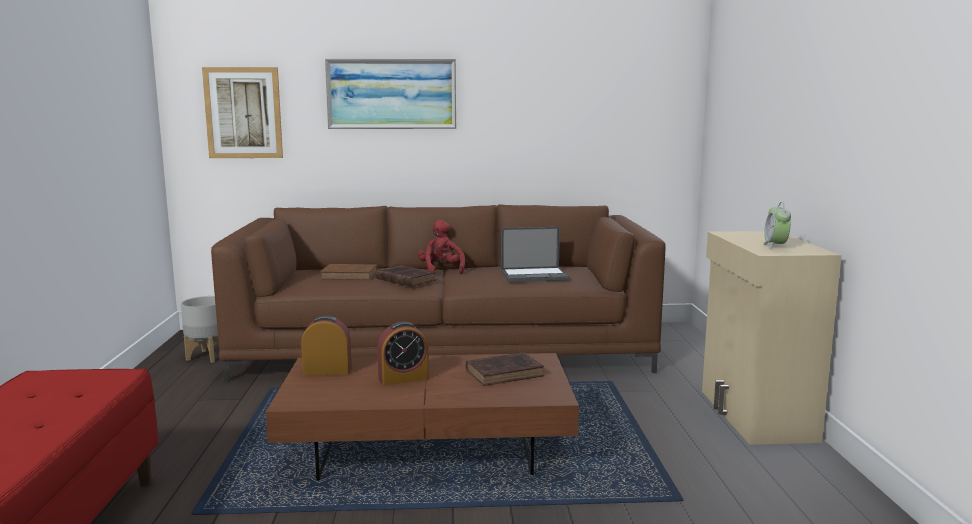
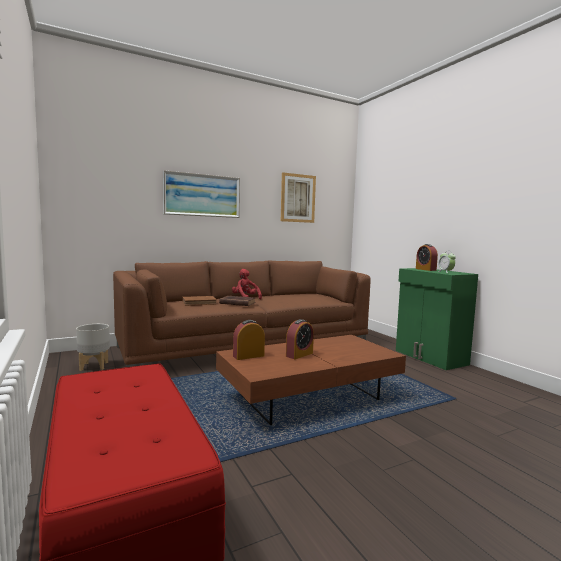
camera: 25 degrees left, 5 degrees down
(243, 113) = (105, 201): picture -> picture (298, 198)
(506, 373) = (346, 345): brown book -> none
(535, 275) = (302, 297): laptop -> none
(755, 237) = (425, 269): none -> alarm clock
(755, 415) = (430, 358): beige cabinet -> green cabinet

